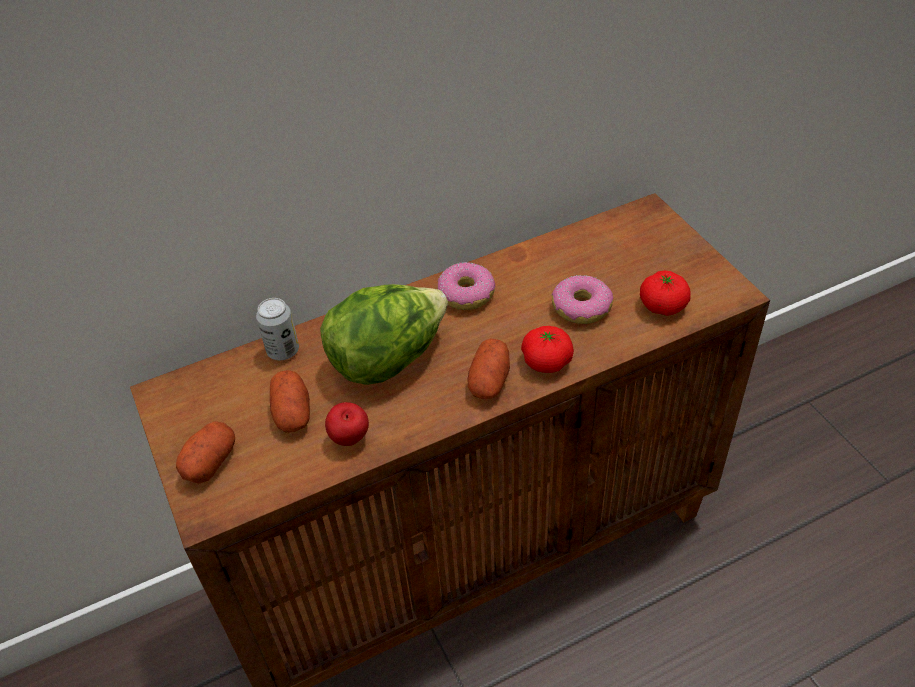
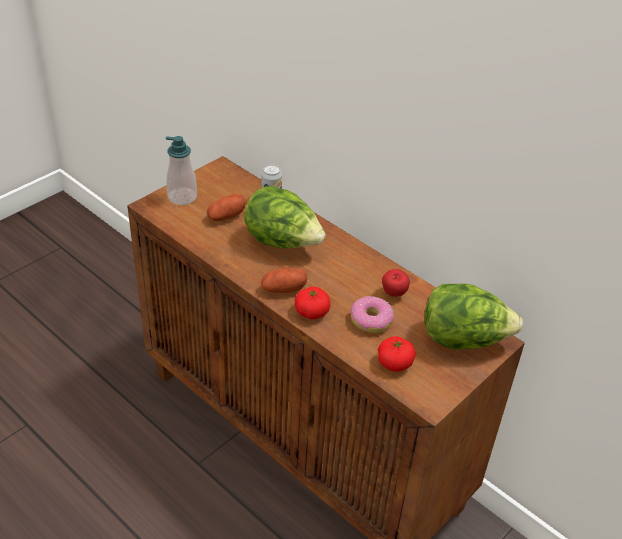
camera: 65 degrees right, 5 degrees down
(210, 462) = (182, 197): potato -> soap dispenser
(350, 439) = (215, 242): apple -> apple (393, 294)
(466, 294) = (356, 263): donut -> none
(638, 237) = (464, 339): none -> lettuce

